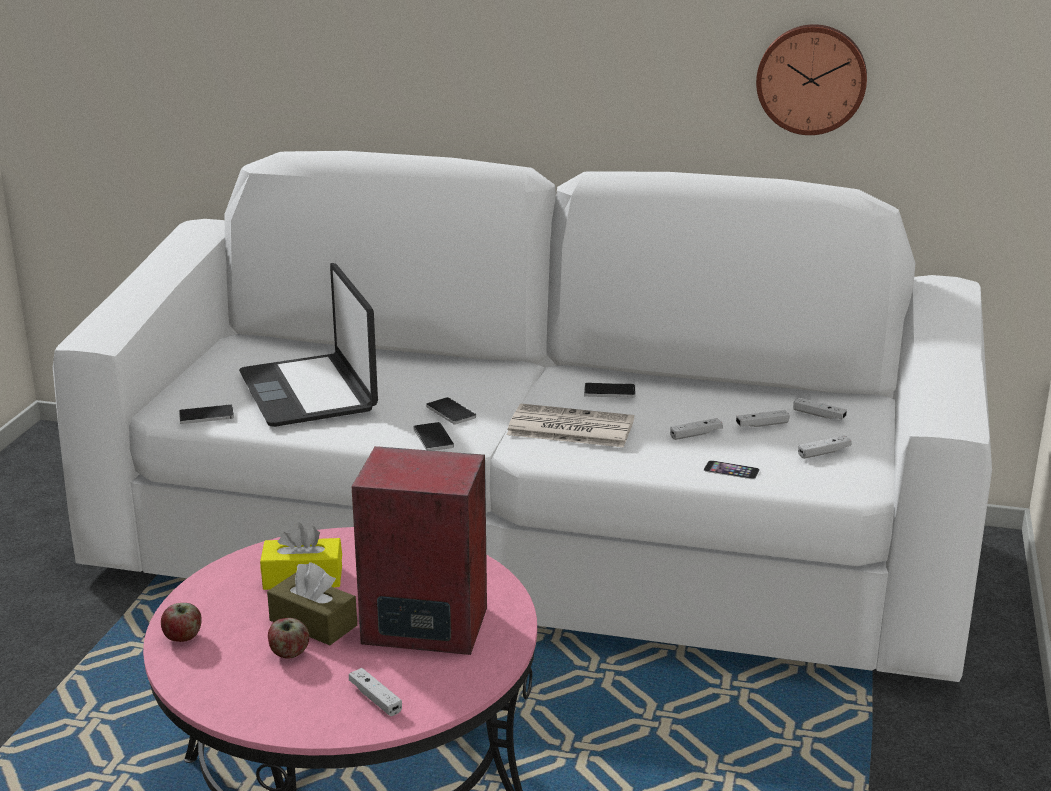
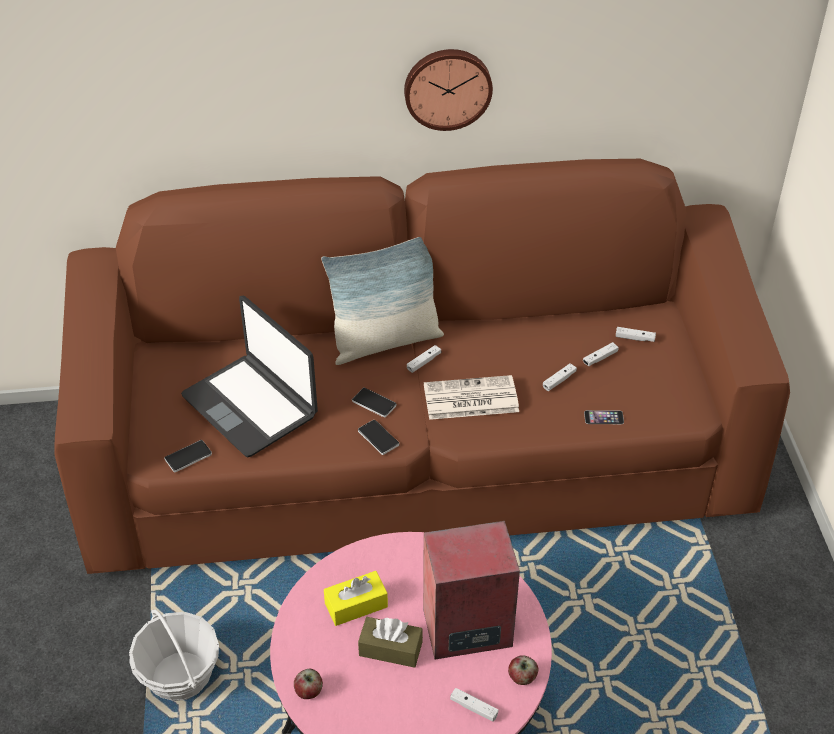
camera: 20 degrees left, 20 degrees up
(109, 679) = (180, 676): none -> basket
(289, 653) = (392, 684): apple -> apple (522, 678)
(503, 372) = (385, 341): none -> pillow
(528, 552) = (418, 460): white sofa -> brown sofa
(609, 392) = (477, 347): phone -> none
(811, 79) = (602, 82): wall clock -> wall clock (447, 87)
(824, 452) = (656, 381): white game controller -> white game controller (424, 362)

